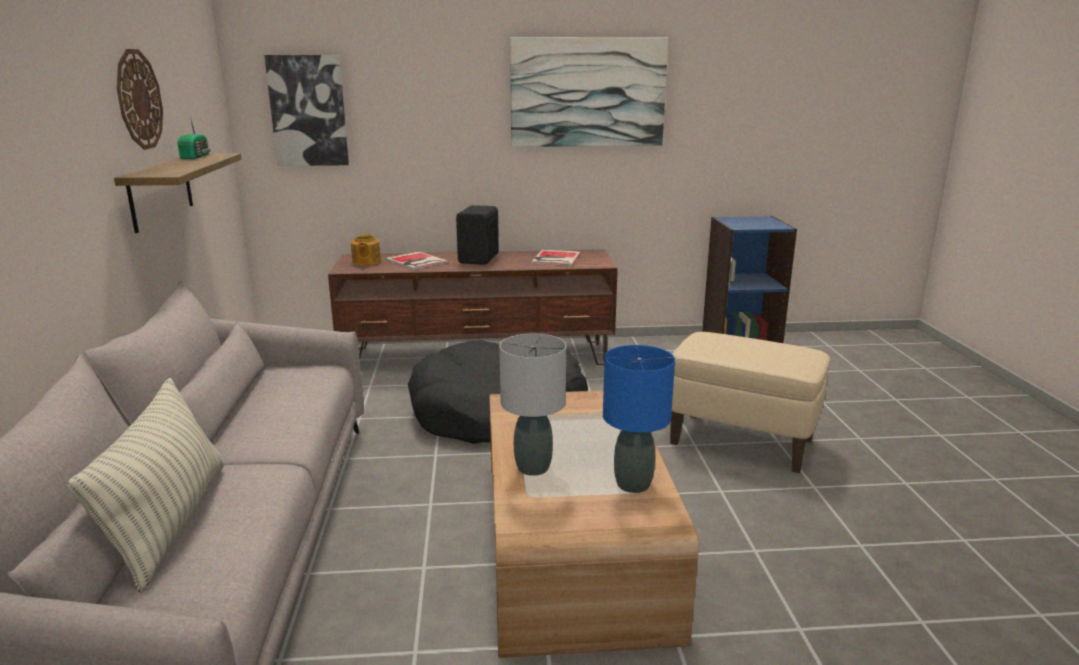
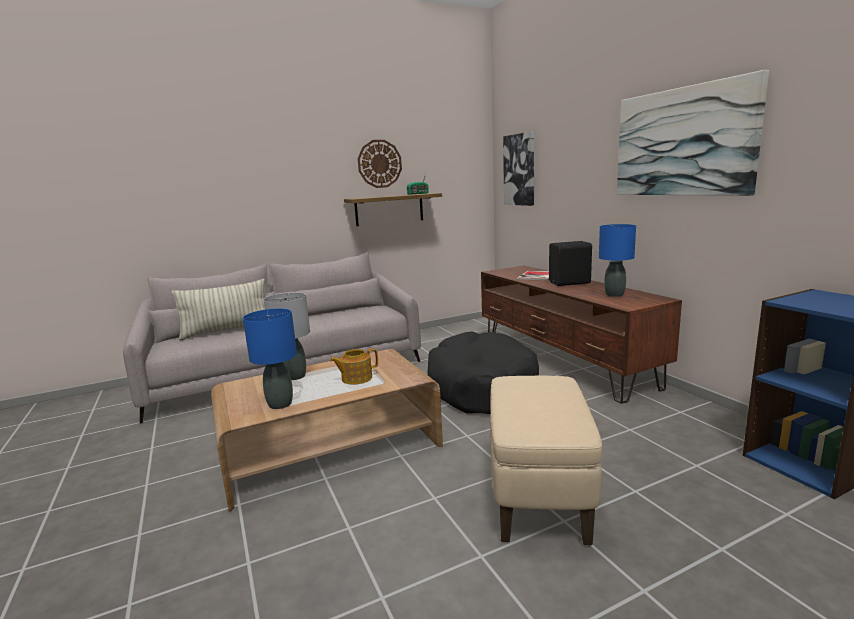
camera: 70 degrees right, 5 degrees down
(366, 262) = (515, 270): teapot -> teapot (356, 378)
(555, 258) = (614, 294): book -> blue table lamp

